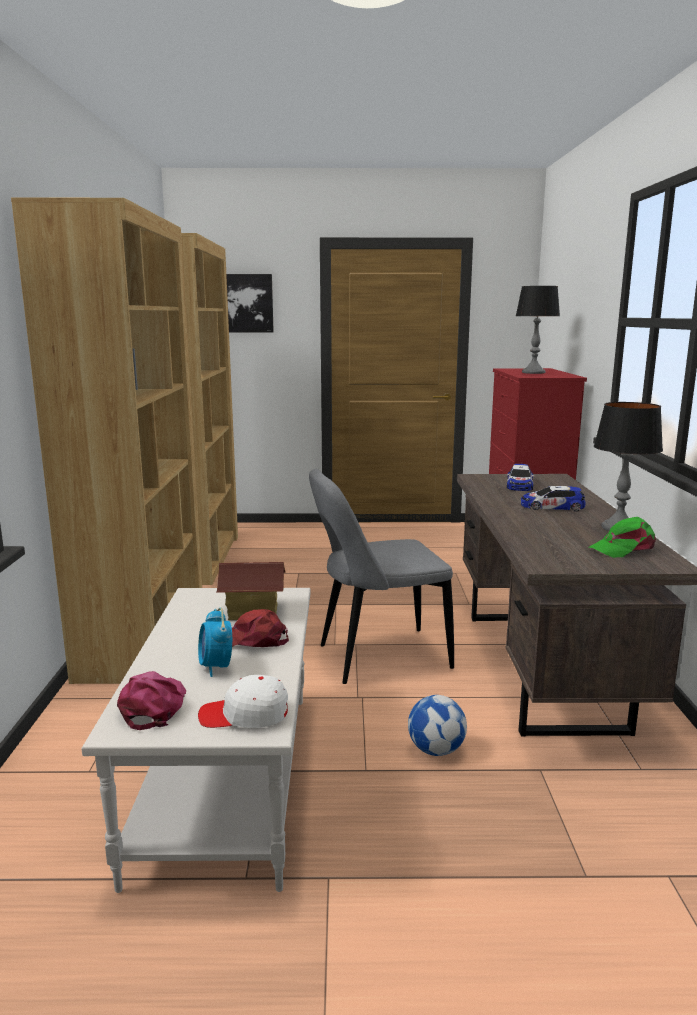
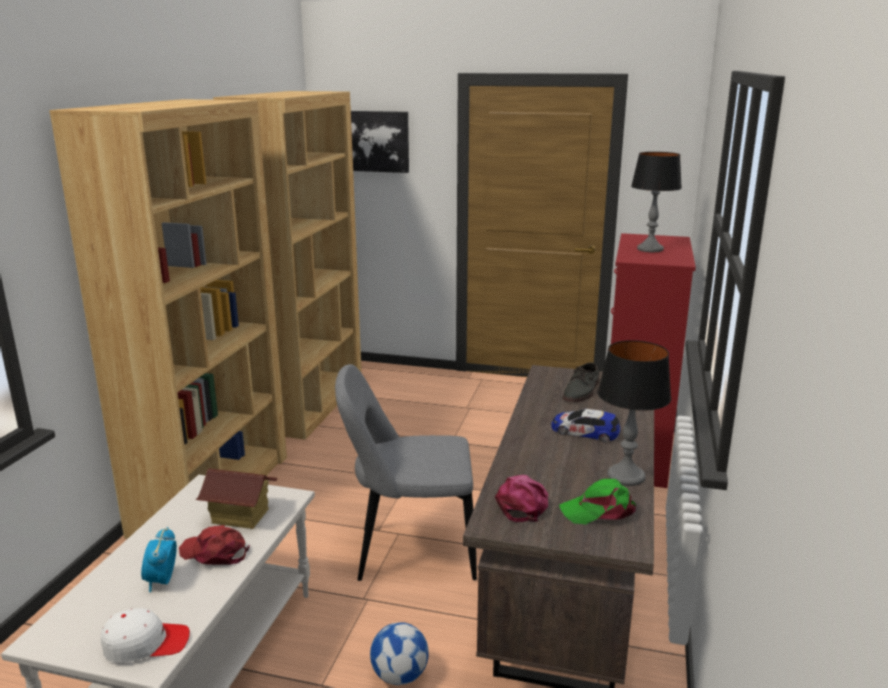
camera: 15 degrees right, 5 degrees up
(154, 707) = (82, 618): pink cap -> pink cap (523, 503)
(244, 715) = (146, 643): white cap -> white cap turned 150 degrees clockwise
(519, 485) = (582, 391): toy car -> grey shoe

